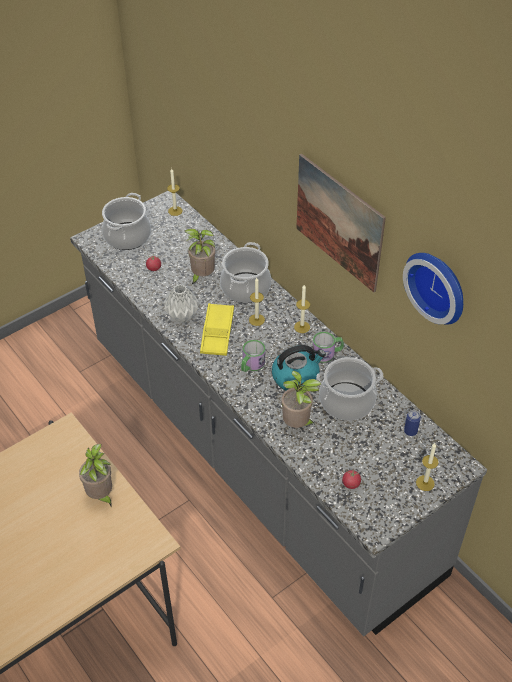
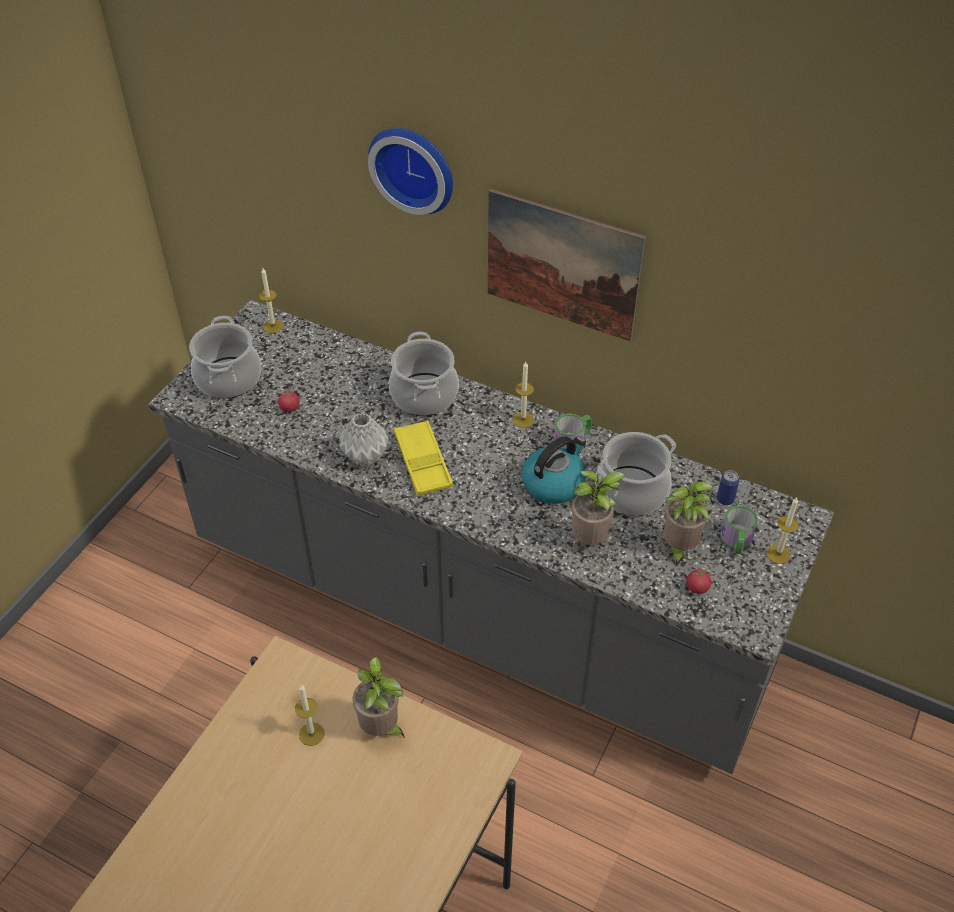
camera: 25 degrees left, 0 degrees up
(201, 276) = (359, 398): potted plant -> potted plant (678, 548)
(251, 365) = (490, 488): mug -> mug (736, 542)
(256, 320) = (462, 429): candle -> candle (311, 734)
(438, 285) = (740, 301): wall clock -> wall clock (414, 167)

